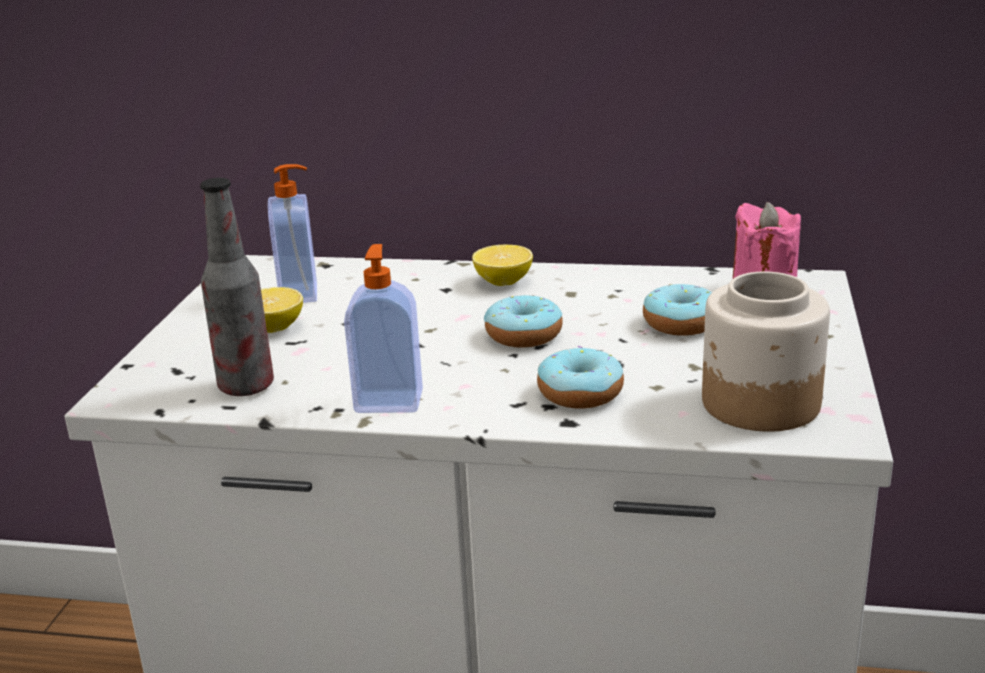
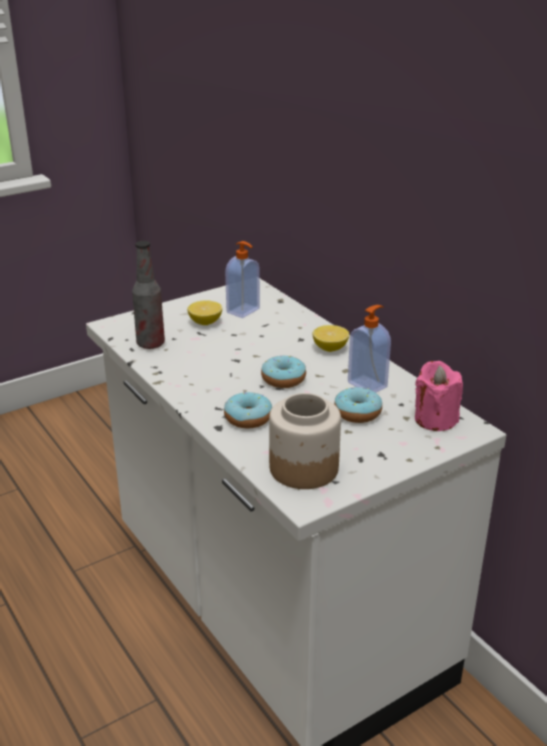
camera: 45 degrees right, 5 degrees up
(389, 401) = (180, 378): soap dispenser -> soap dispenser (368, 384)

